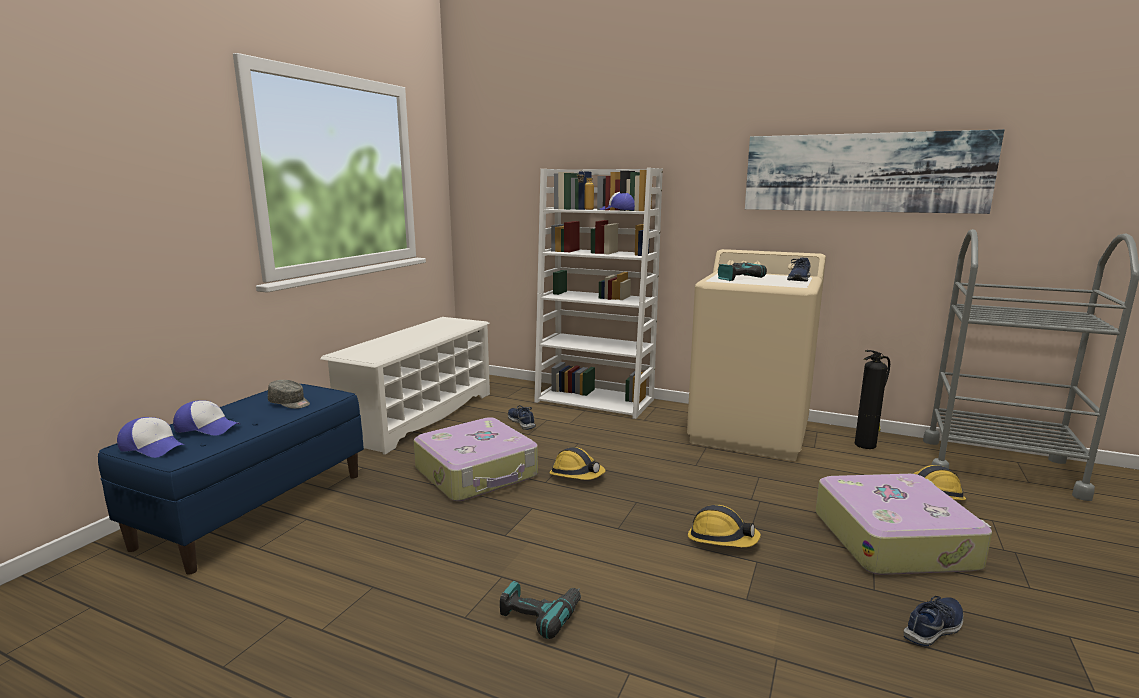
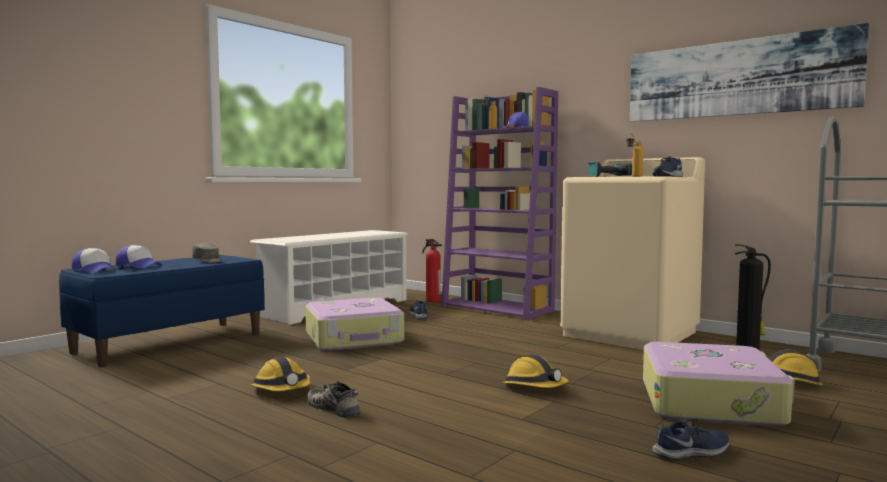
camera: 15 degrees right, 10 degrees down
(518, 393) = (432, 300): none -> fire extinguisher
(540, 613) = (335, 408): power drill -> shoe
(577, 475) = (438, 345): hard hat -> hard hat (282, 390)
(596, 401) = (498, 308): white bookcase -> purple bookcase
(768, 281) = (633, 176): none -> bottle

